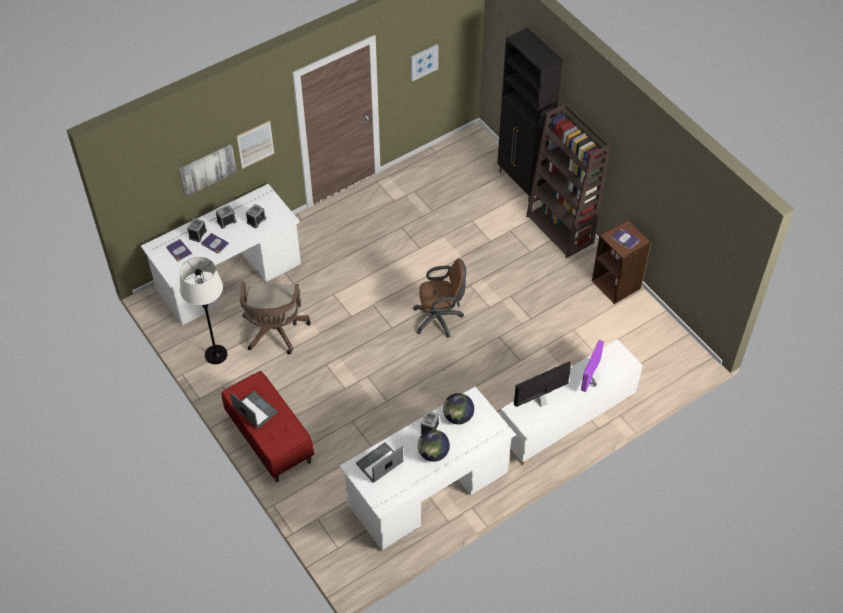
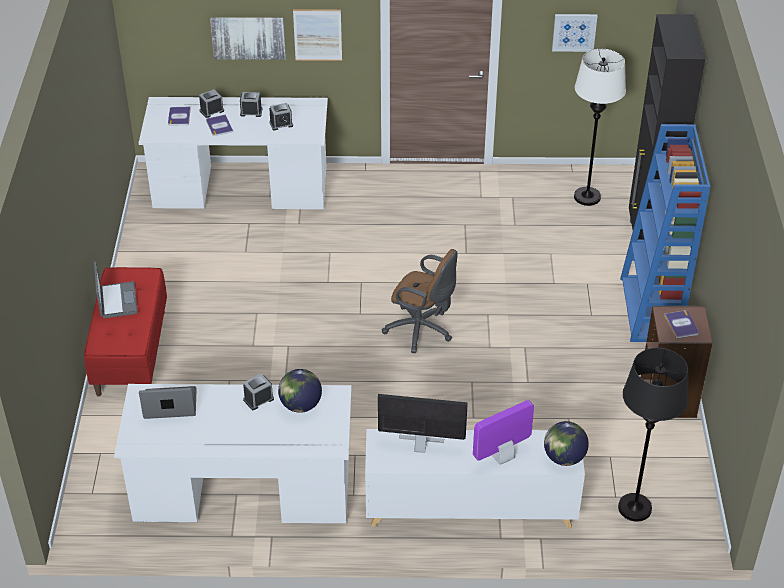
camera: 35 degrees right, 10 degrees down
(216, 355) = (158, 250): white floor lamp -> white floor lamp (587, 197)
(274, 332) = (235, 258): brown office chair -> none
(433, 453) = (236, 426): globe -> globe (564, 457)
(560, 229) = (650, 310): brown bookcase -> blue bookcase
(653, 366) = (635, 508): none -> black floor lamp

